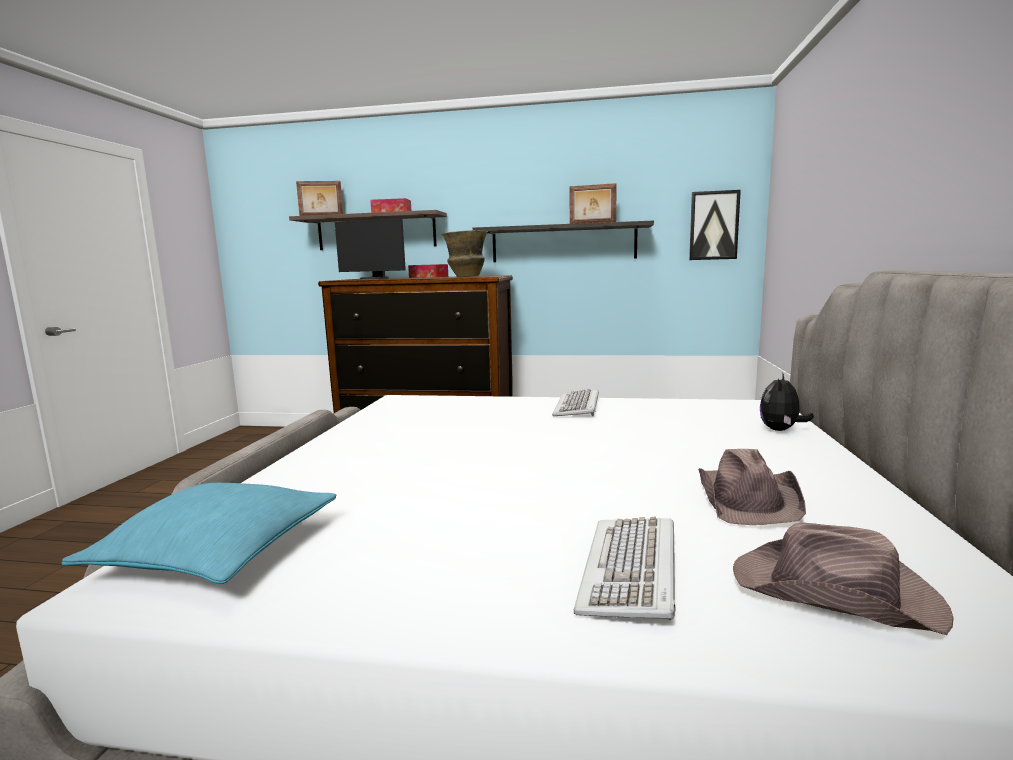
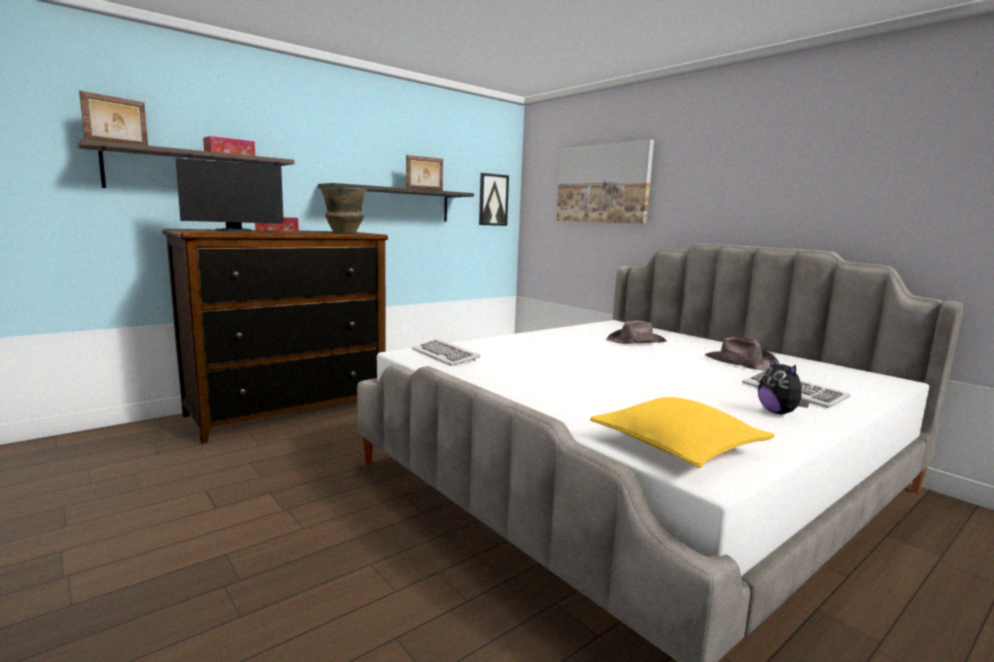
camera: 50 degrees left, 0 degrees up
(218, 551) = (677, 446): turquoise pillow -> yellow pillow
(578, 407) = (543, 338): keyboard -> keyboard (446, 356)
(781, 430) = (661, 334): plush toy -> plush toy (778, 412)
(822, 181) = (602, 184): none -> picture
(836, 593) = (836, 381): brown hat -> brown hat (636, 342)

